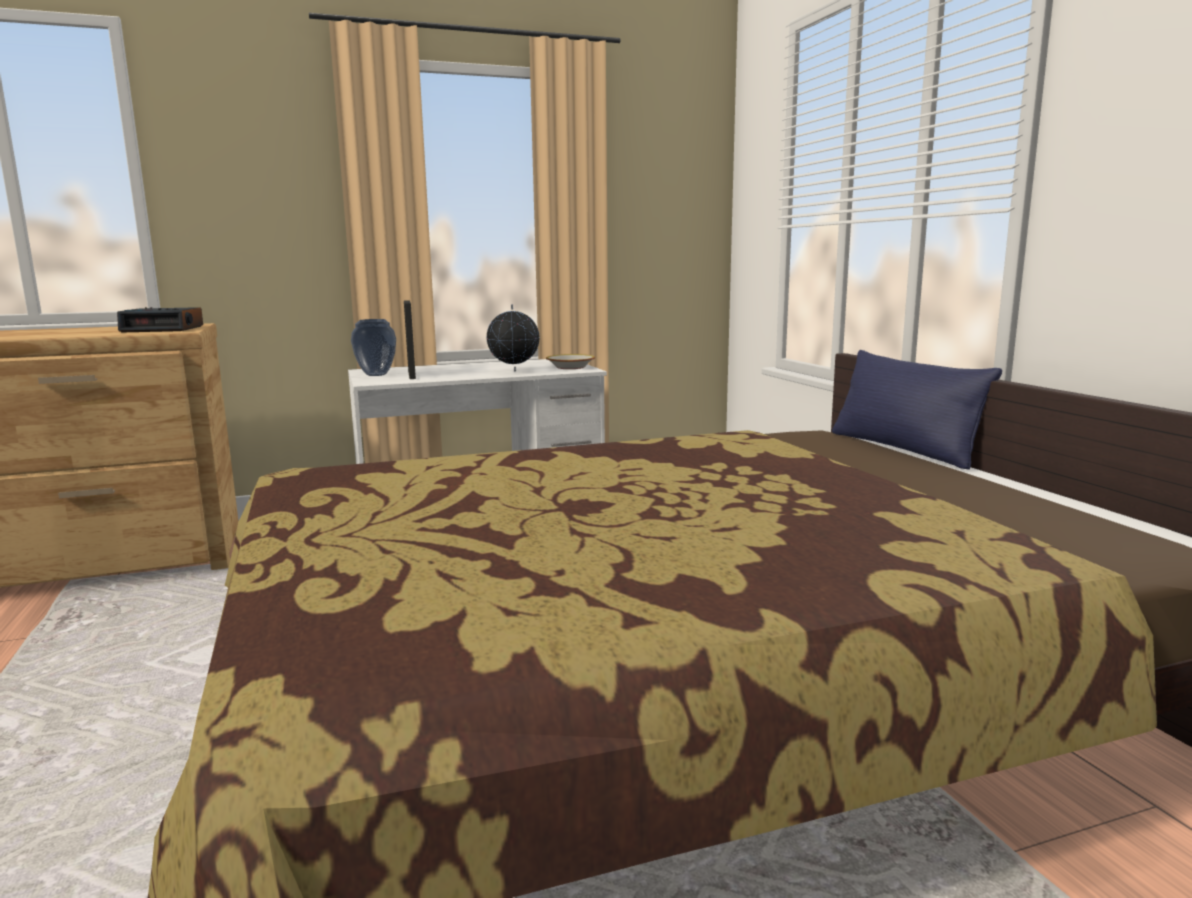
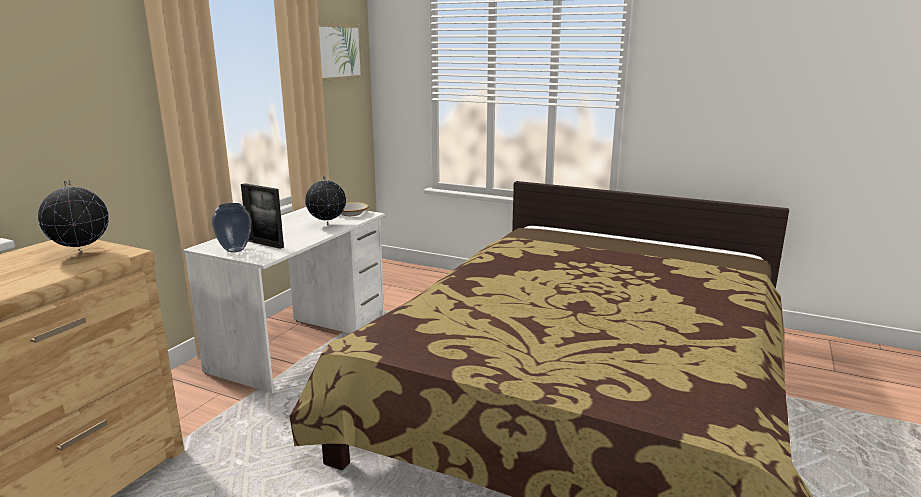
camera: 45 degrees left, 5 degrees up
(164, 329) = (82, 253): alarm clock -> globe
(659, 164) = (336, 52): none -> picture
(902, 448) = (581, 232): blue pillow -> none

